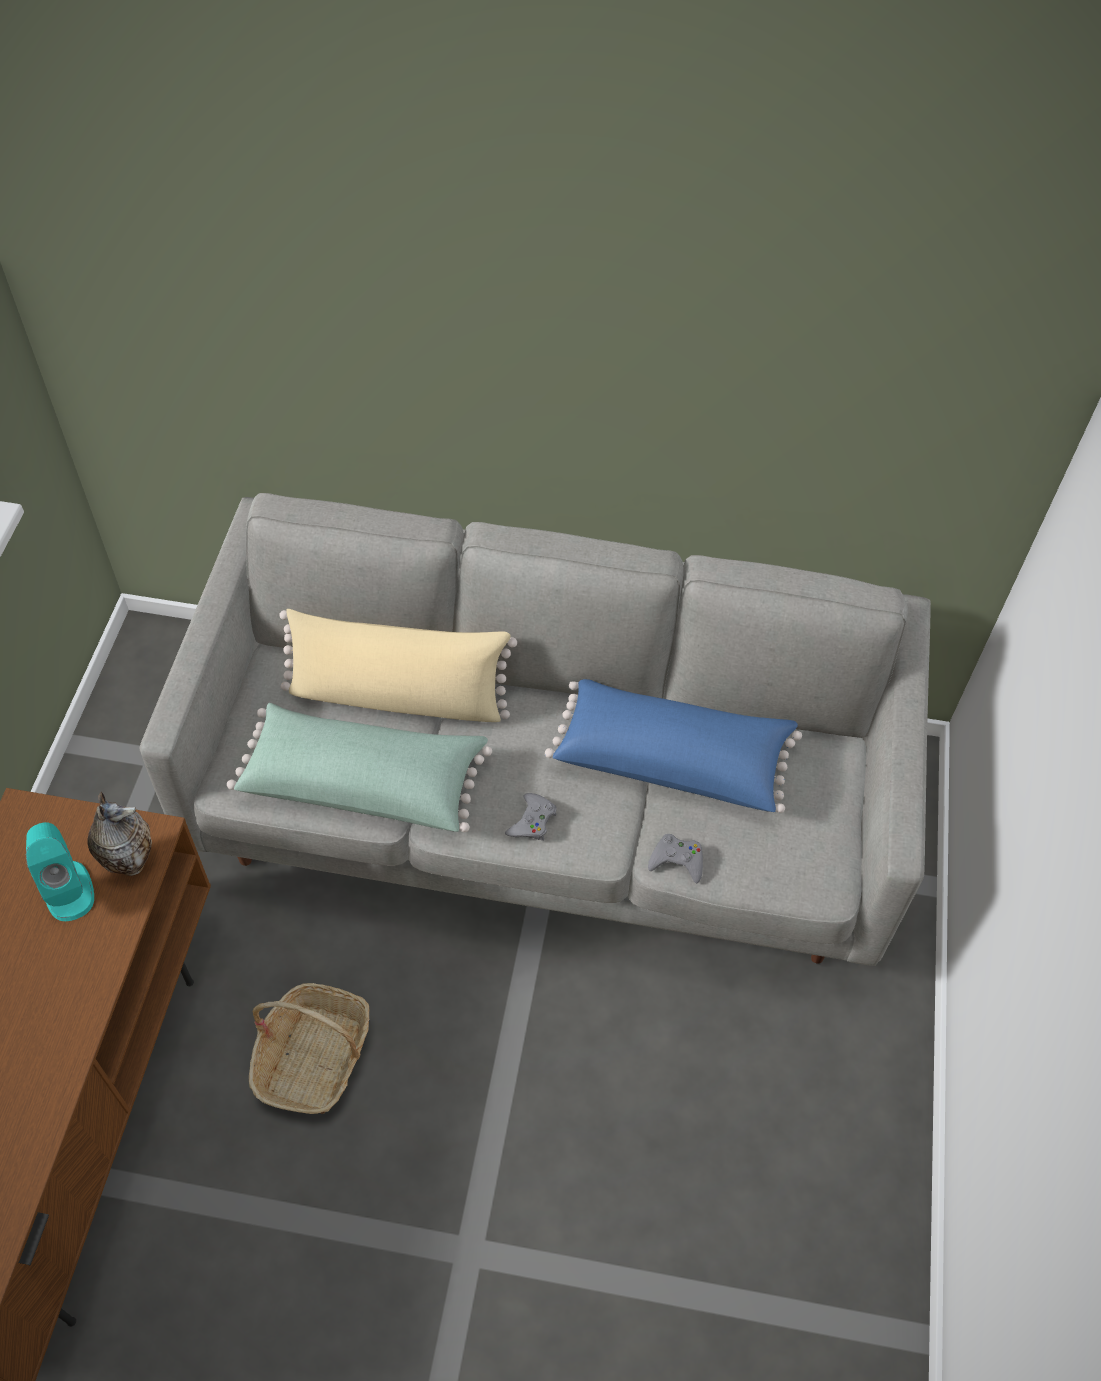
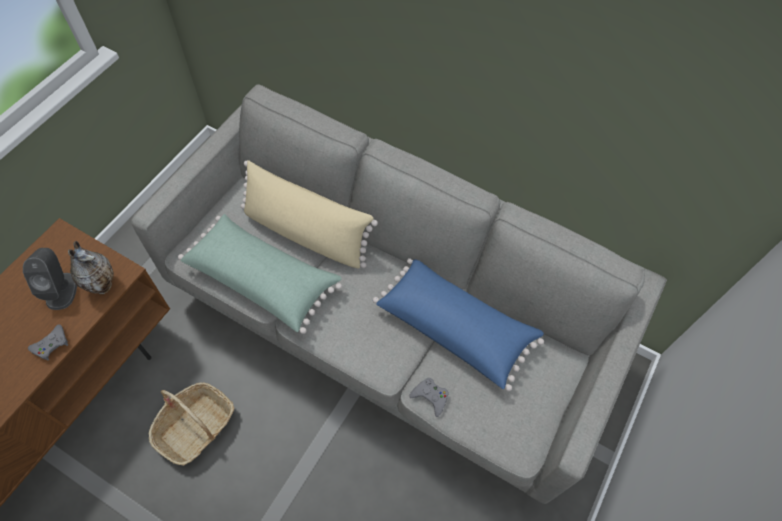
camera: 20 degrees right, 5 degrees up
(68, 889) = (61, 290): turquoise speaker -> grey speaker
(532, 821) = (351, 339): grey game controller -> grey game controller (51, 344)

